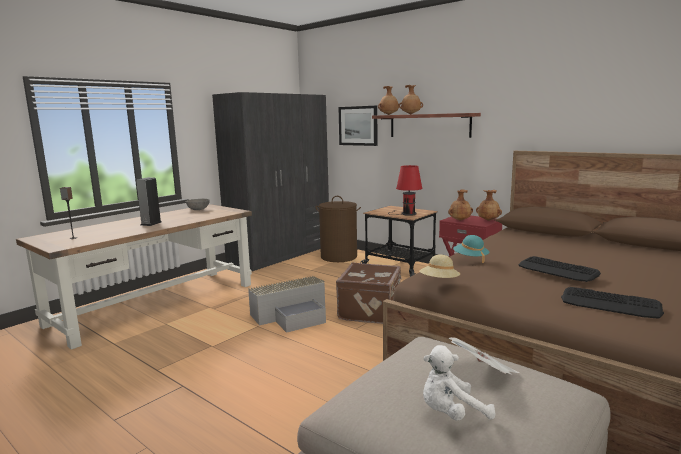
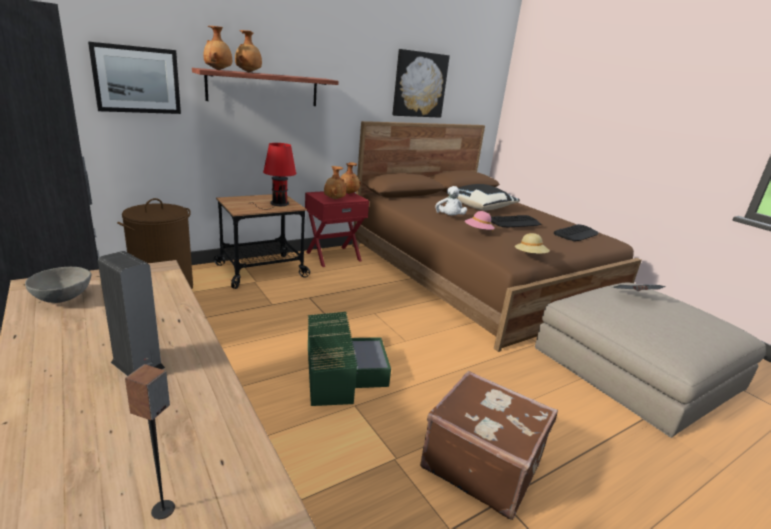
camera: 75 degrees left, 10 degrees up
(292, 315) = (340, 371): grey storage box -> green storage box
(371, 311) = (368, 320): brown suitcase -> brown suitcase (481, 464)
(451, 413) = (690, 321): white plush toy -> white plush toy (449, 217)
(470, 258) = (478, 231): turquoise hat -> pink hat
(592, 257) = (480, 207): none -> black pillow
(601, 108) = (419, 85): none -> picture

